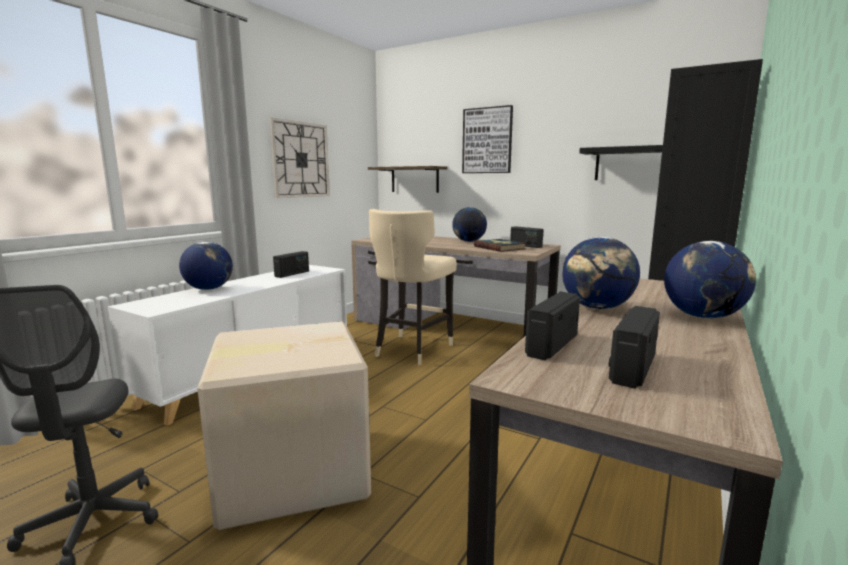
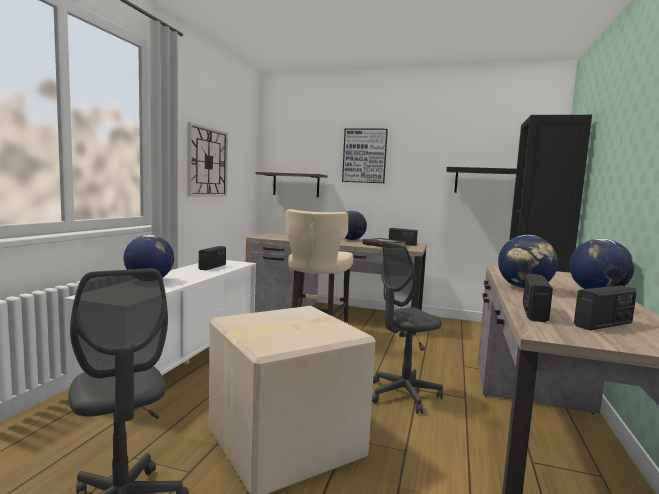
camera: 15 degrees left, 5 degrees down
(463, 428) = (403, 395): none -> grey office chair
(632, 368) = (603, 324): radio -> radio turned 135 degrees counterclockwise

